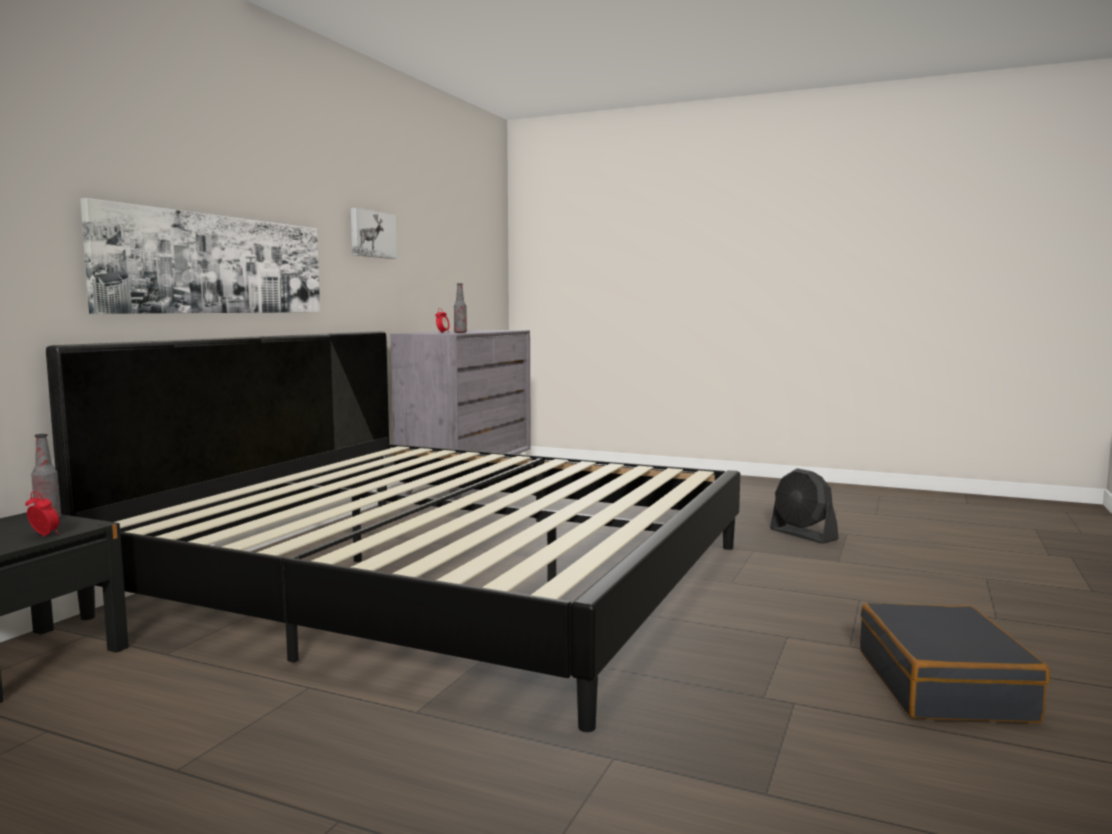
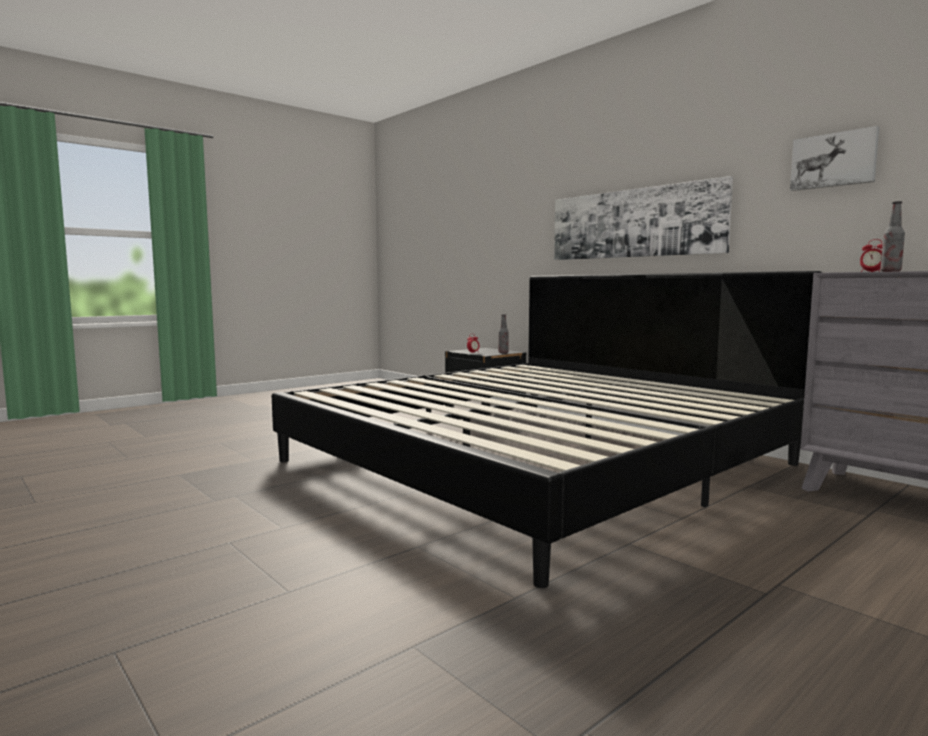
camera: 115 degrees right, 0 degrees up
(803, 535) = (578, 683): black fan -> none
(944, 685) = (130, 547): black suitcase -> none

